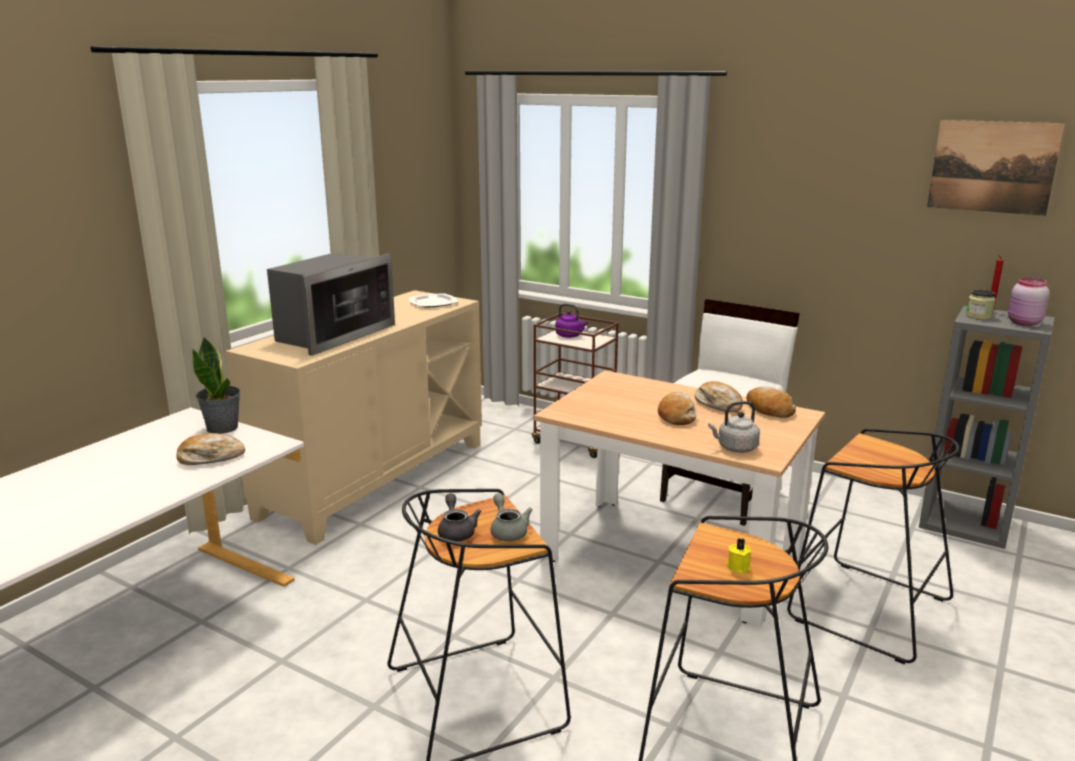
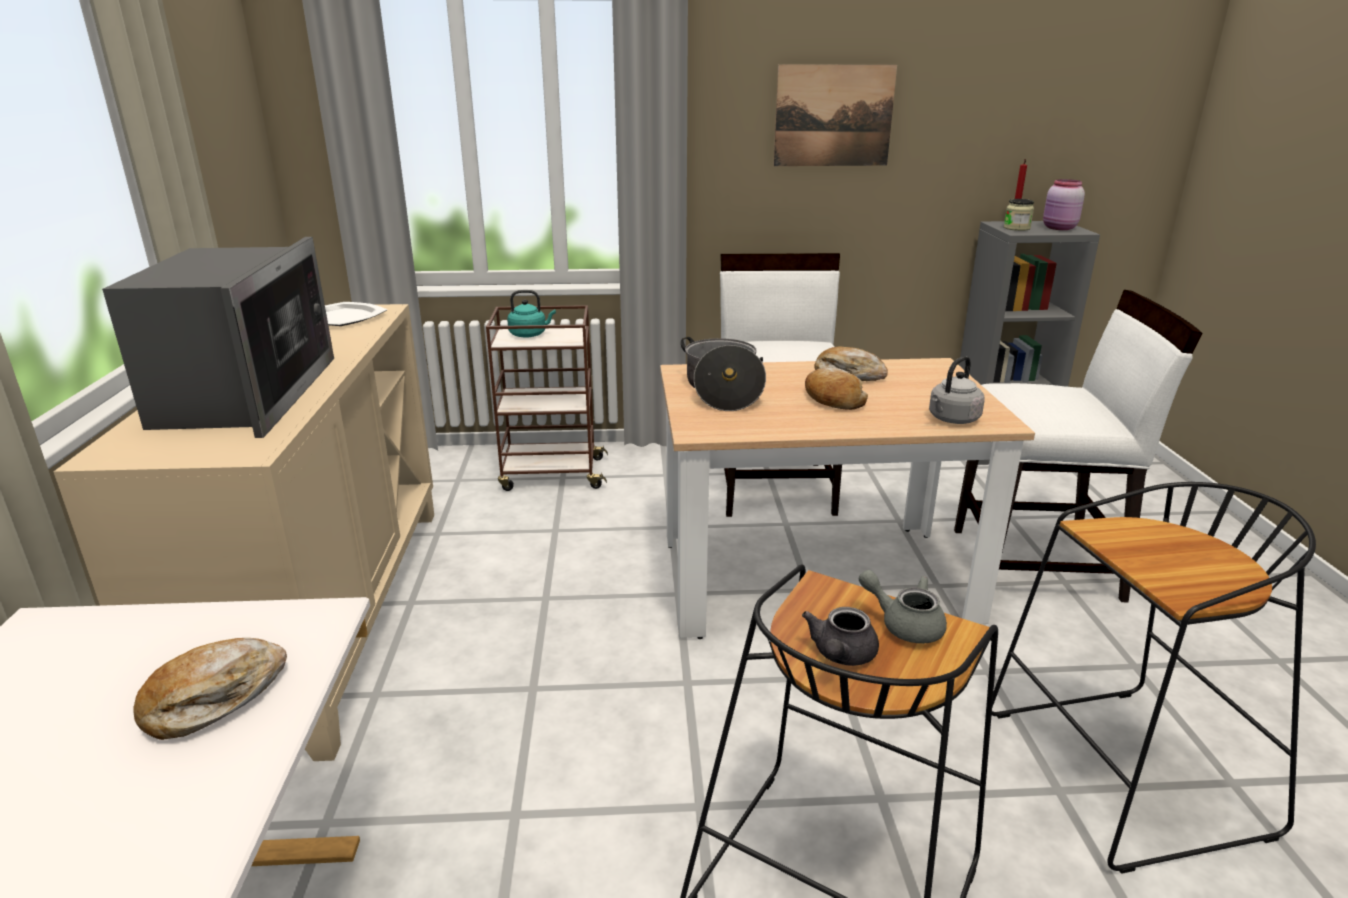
camera: 35 degrees left, 5 degrees up
(223, 428) = (160, 626): potted plant -> none
(456, 531) = (840, 655): grey teapot -> grey teapot turned 105 degrees counterclockwise
(570, 336) = (530, 334): purple kettle -> turquoise kettle
(614, 394) = (722, 390): none -> cooking pot
(739, 566) = (1186, 561): yellow candle -> none
(769, 410) = (902, 368): bread -> none
(865, 609) = (1037, 564): black stool -> white chair
(992, 167) = (1005, 62): picture -> picture (833, 116)

